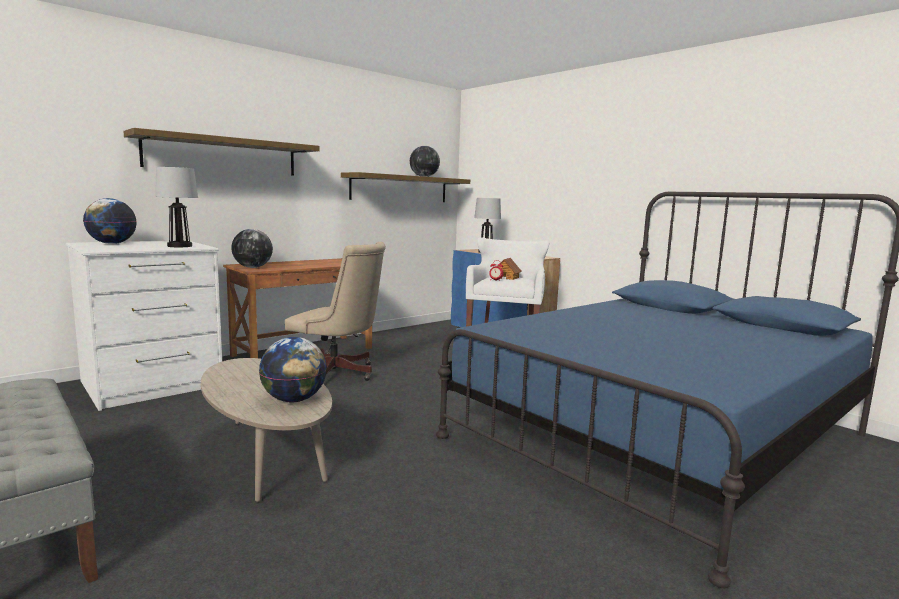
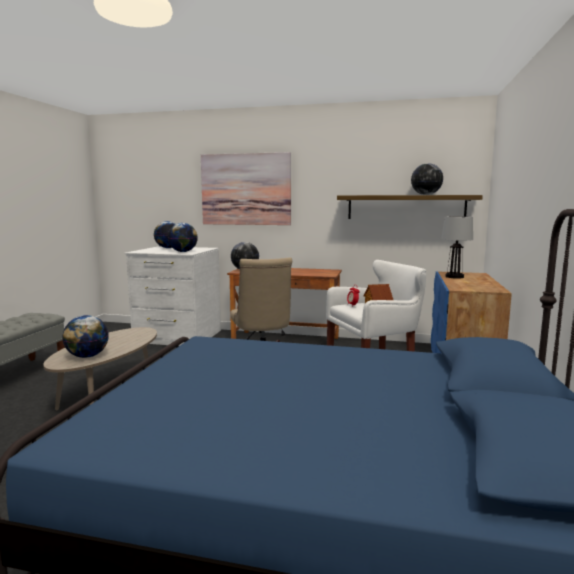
camera: 55 degrees right, 0 degrees up
(180, 246) = (183, 252): table lamp -> globe
(223, 155) = (246, 189): shelf -> picture

